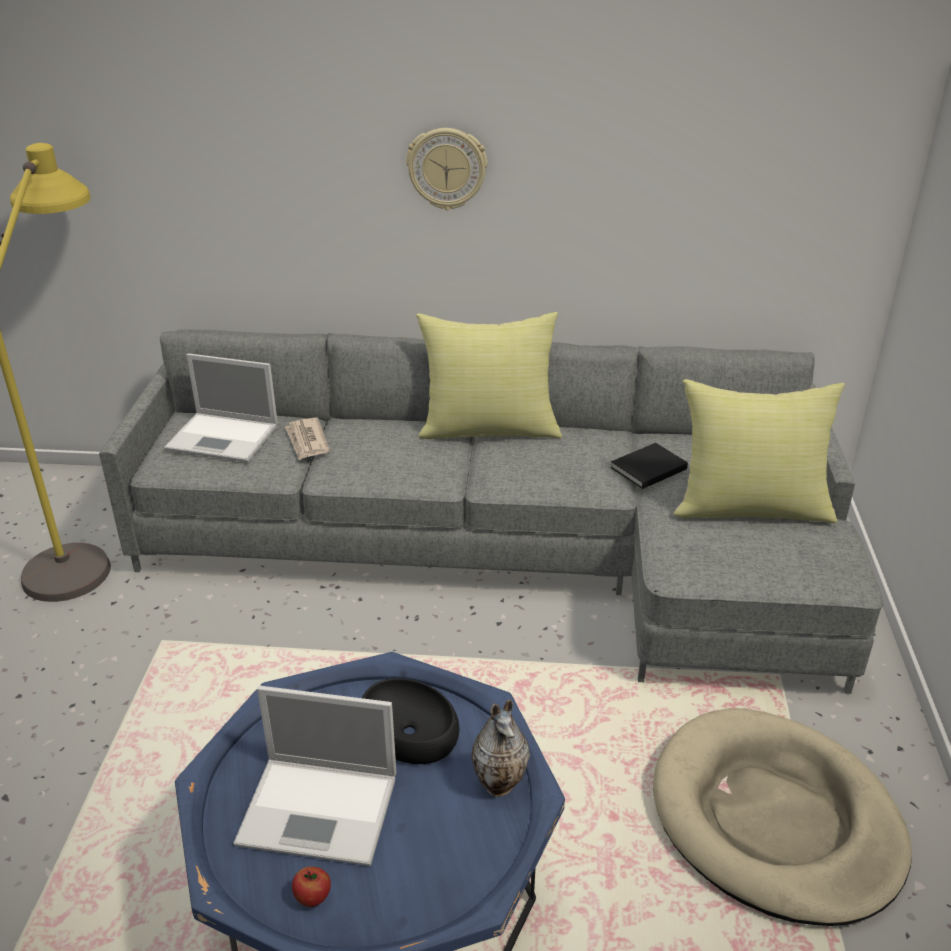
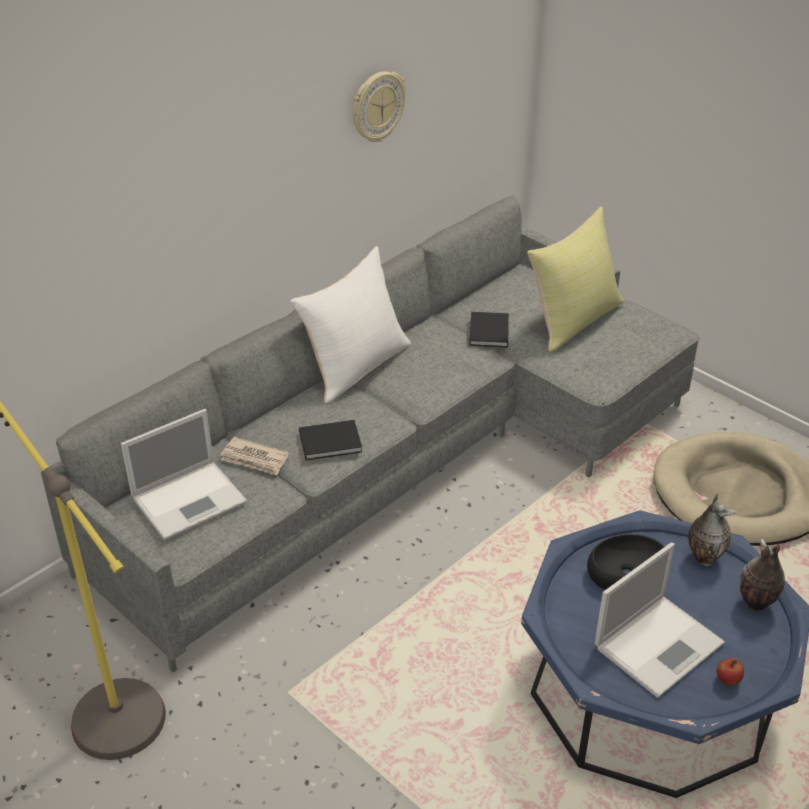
camera: 50 degrees left, 5 degrees up
(371, 464) = (332, 442): none -> black book
(447, 168) = (261, 164): wall clock -> wall clock (377, 106)
(466, 866) = (754, 604): none -> vase
(489, 428) = (356, 367): yellow pillow -> white pillow

